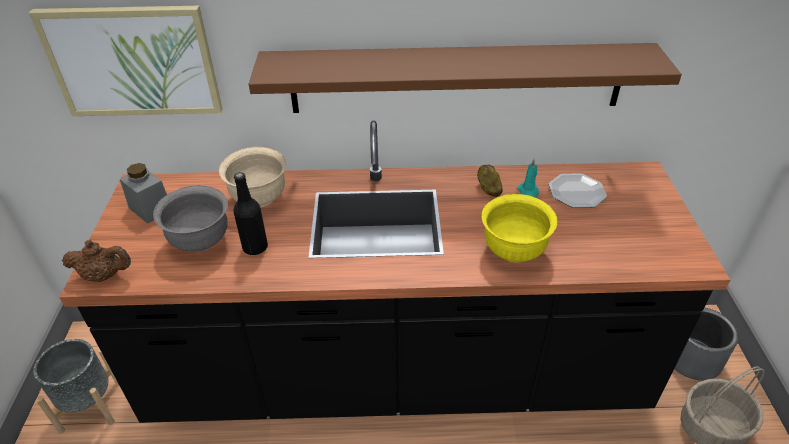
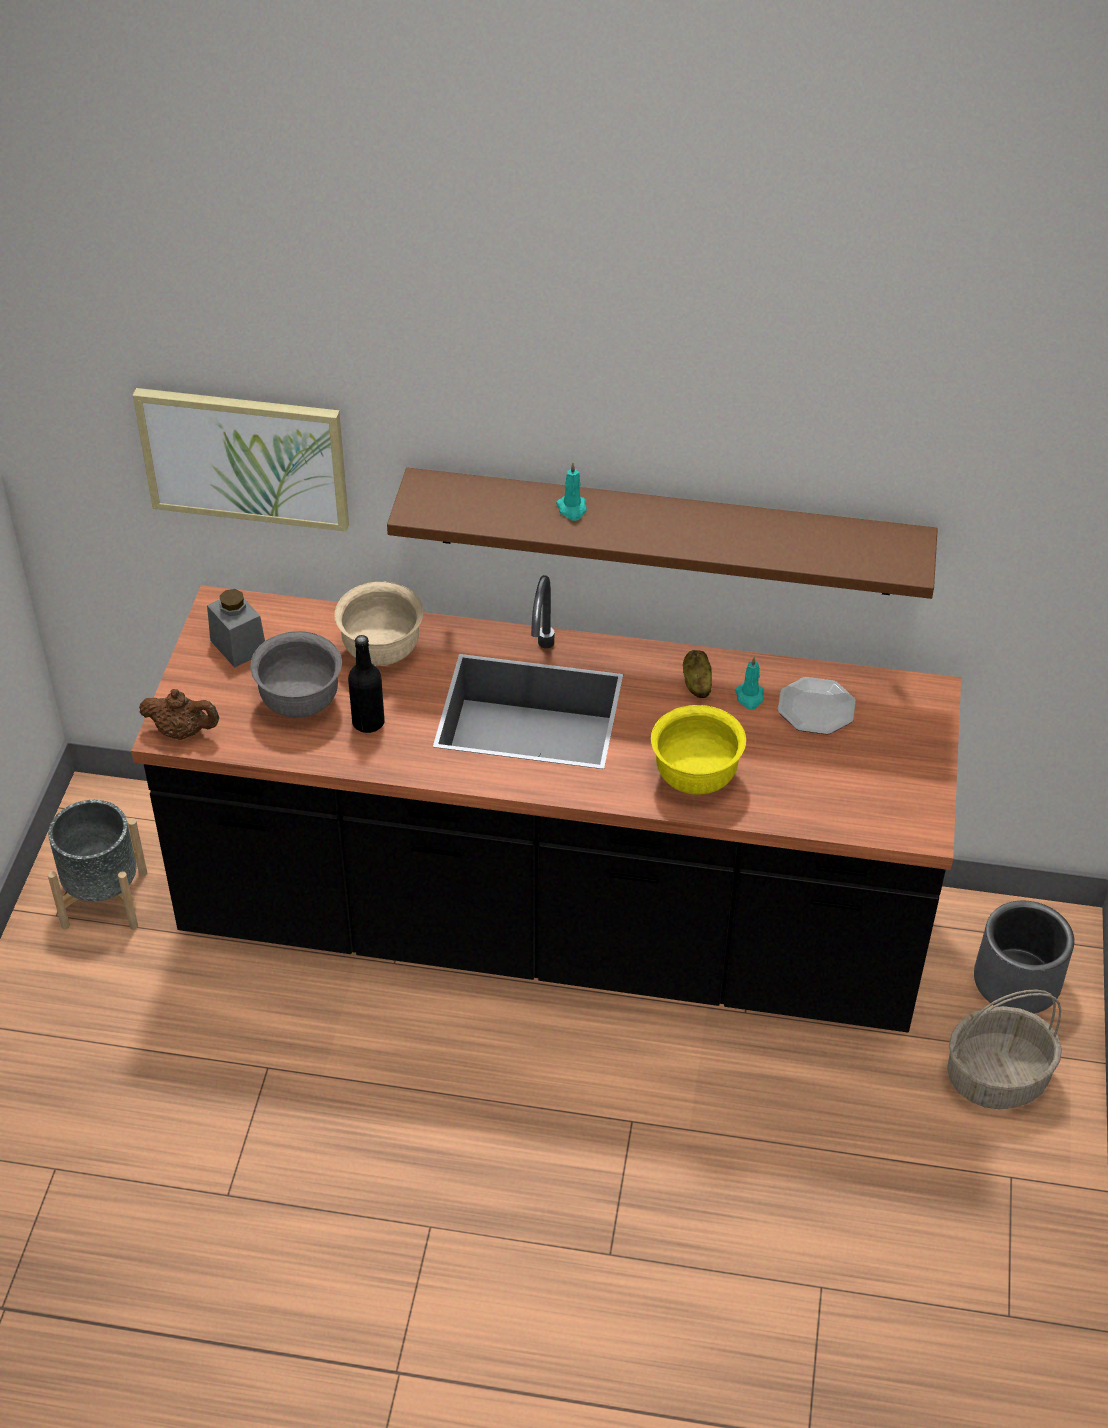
camera: 10 degrees right, 5 degrees up
(391, 60) = (572, 509): none -> turquoise candle

